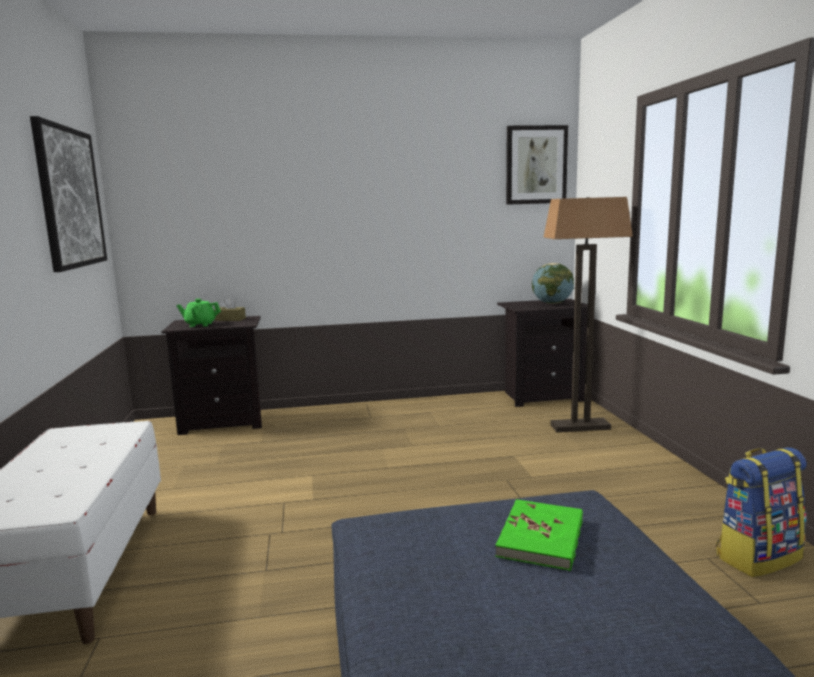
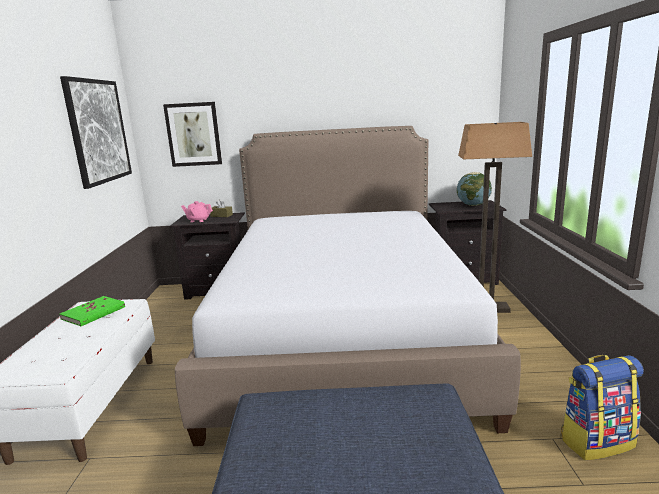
camera: 10 degrees right, 5 degrees up
(200, 325) = (198, 220): green teapot -> pink teapot
(413, 463) = (343, 333): none -> bed
(536, 165) = (463, 90): picture -> picture (193, 134)
(541, 538) = (385, 426): green book -> green book (93, 313)

